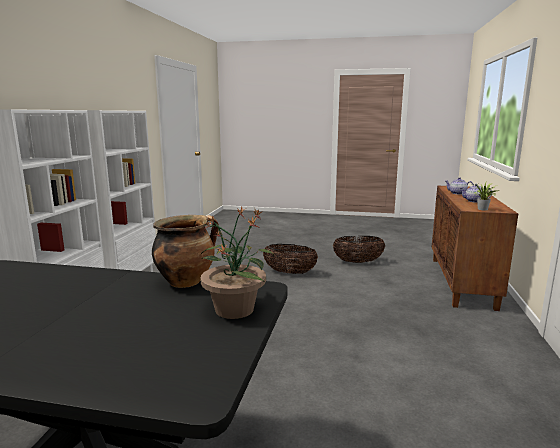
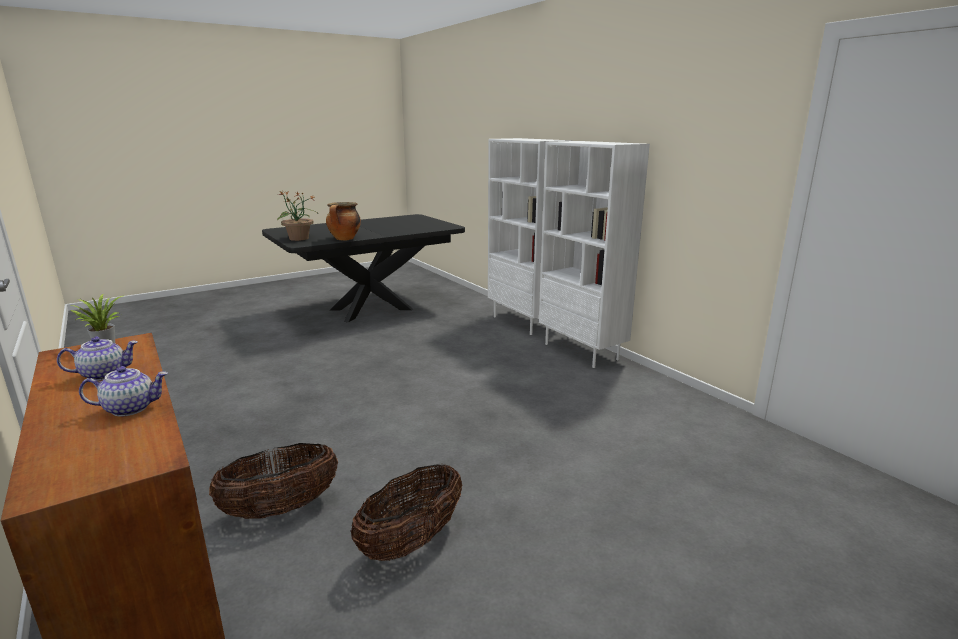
camera: 135 degrees right, 5 degrees up
(290, 272) = (480, 446): basket -> basket (281, 508)

